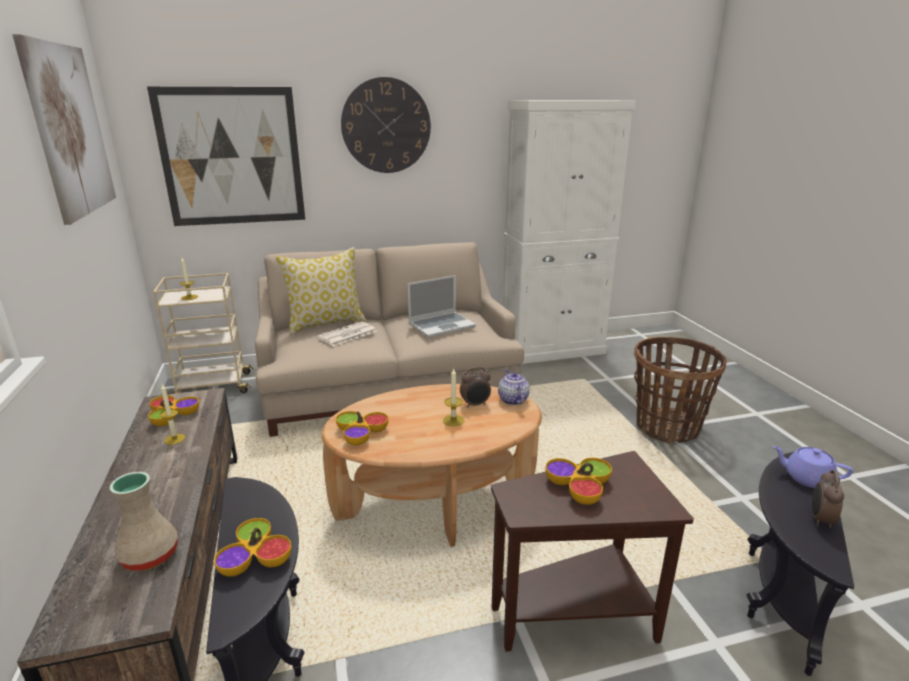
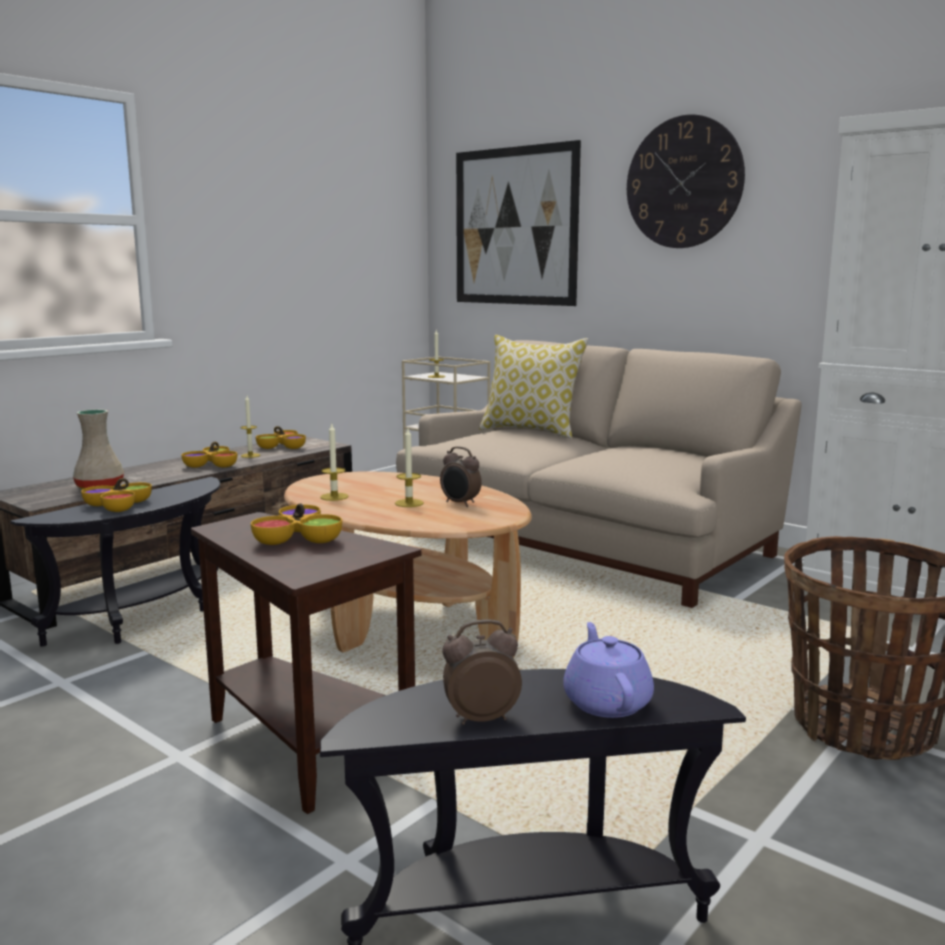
camera: 55 degrees right, 10 degrees down
(70, 130) = (335, 185): picture -> none
(347, 335) = (520, 439): newspaper -> none
(361, 433) = (328, 484): bowl -> bowl (212, 465)
(400, 441) = (334, 497): none -> candle
(442, 325) = (633, 457): laptop -> none
(512, 400) = (503, 513): teapot -> none

